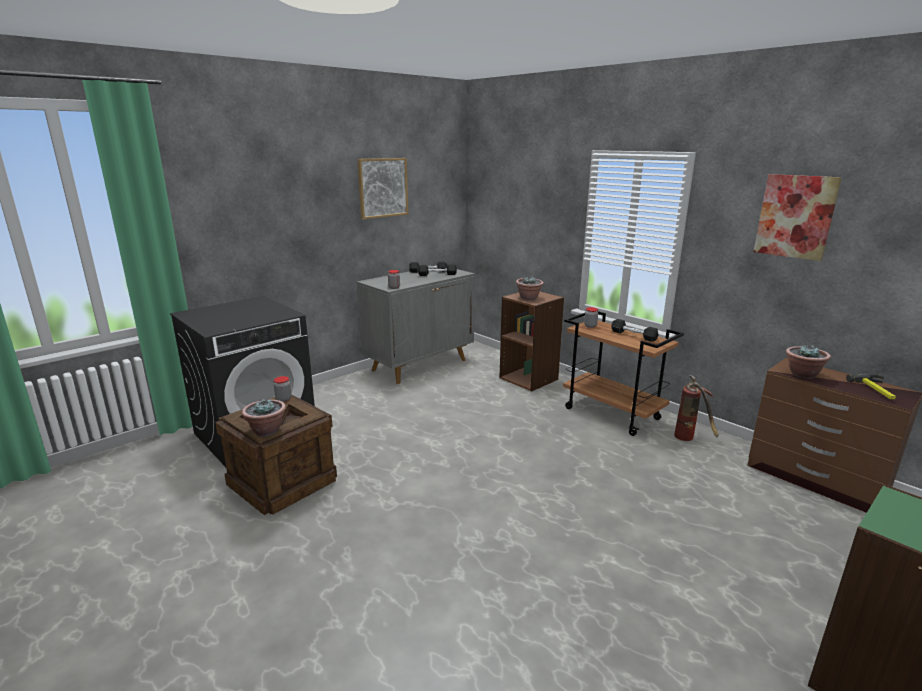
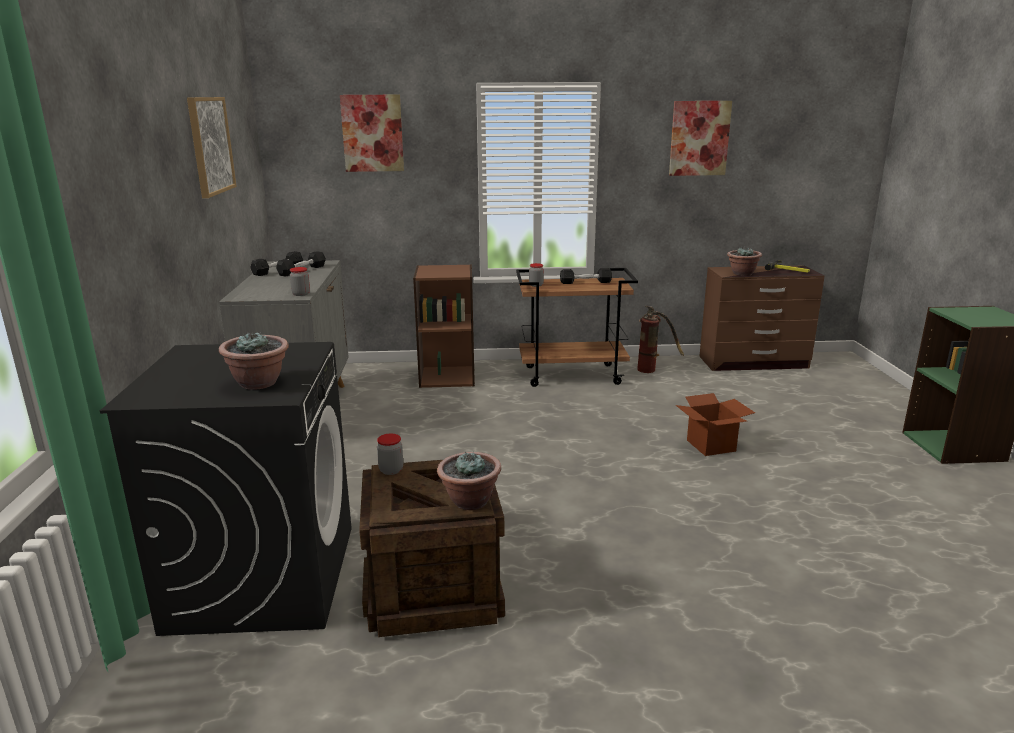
camera: 50 degrees left, 0 degrees up
(523, 186) = (372, 133): none -> picture
(529, 298) = (444, 272): potted plant -> potted plant (259, 383)
(597, 514) = (710, 445): none -> cardboard box

